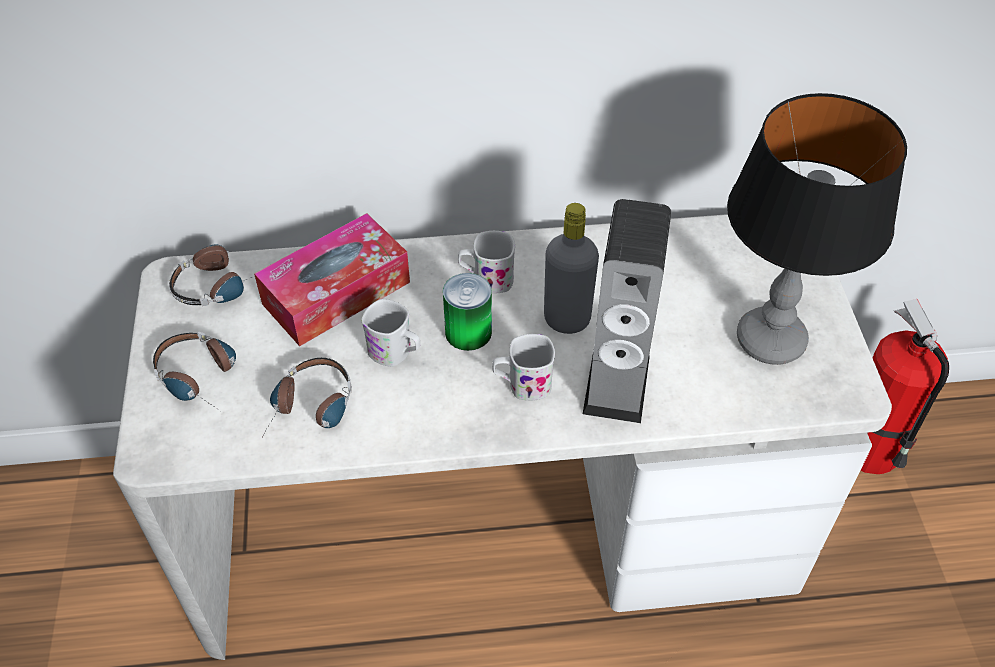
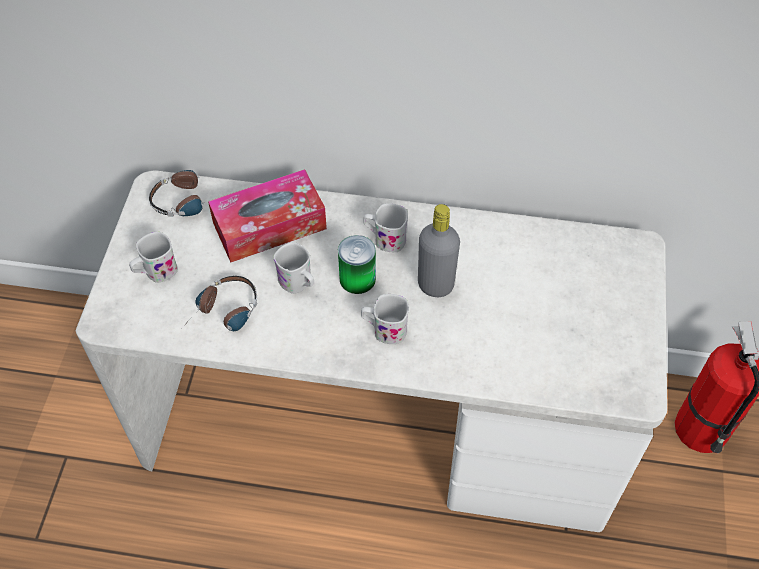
camera: 15 degrees right, 5 degrees up
(203, 378) = (156, 272): headphones -> white mug
(616, 384) = (455, 345): speaker -> none
(771, 340) = (589, 337): table lamp -> none

